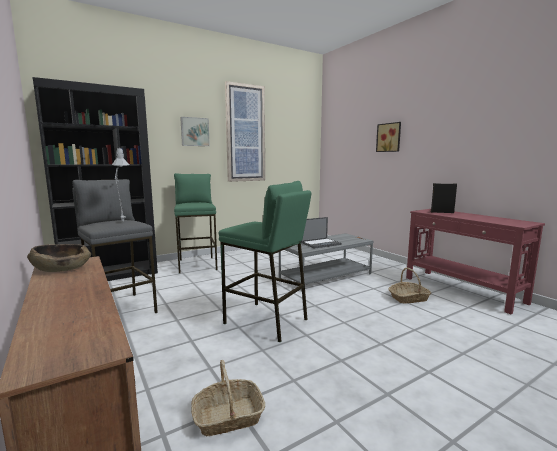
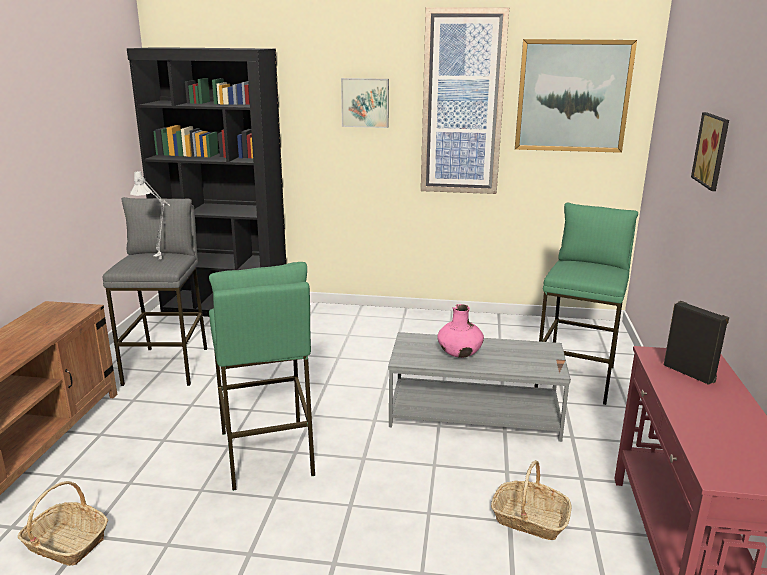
camera: 40 degrees right, 10 degrees up
(62, 269) = (47, 316): brown bowl -> none
(197, 264) = (336, 322): green stool -> green stool (576, 378)
(291, 131) = (572, 96): none -> picture
(321, 243) = (459, 354): laptop -> pink vase

